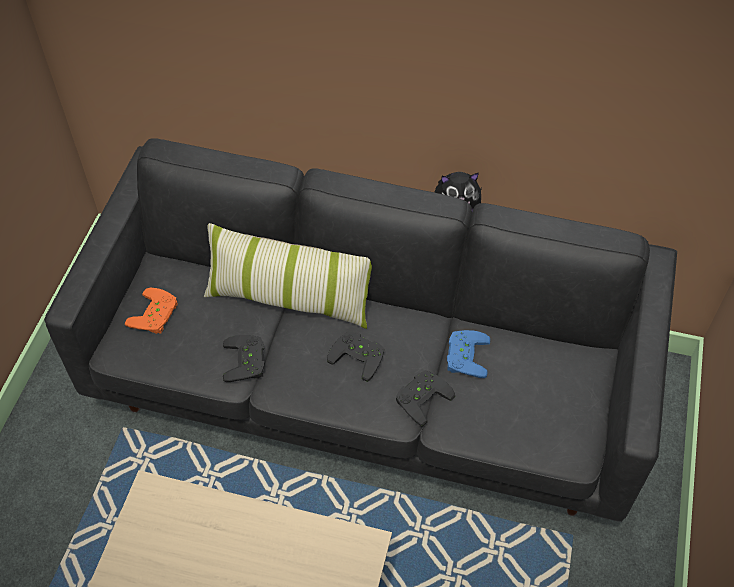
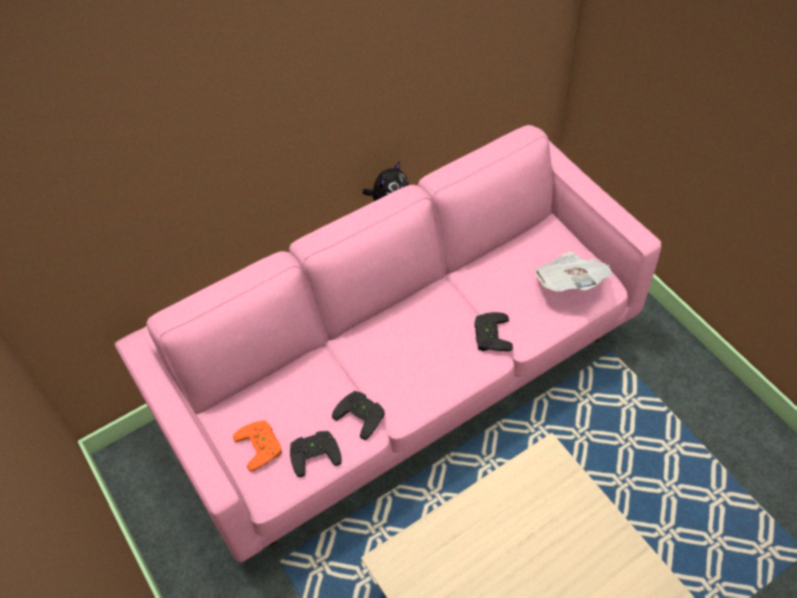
camera: 45 degrees left, 0 degrees up
(289, 297) = (335, 353): pillow -> none
(359, 355) = (424, 345): black game controller -> black game controller (314, 452)
(368, 388) = (404, 381): black sofa -> pink sofa
(464, 355) = (481, 290): blue game controller -> none
(547, 421) = (569, 283): none -> newspaper

